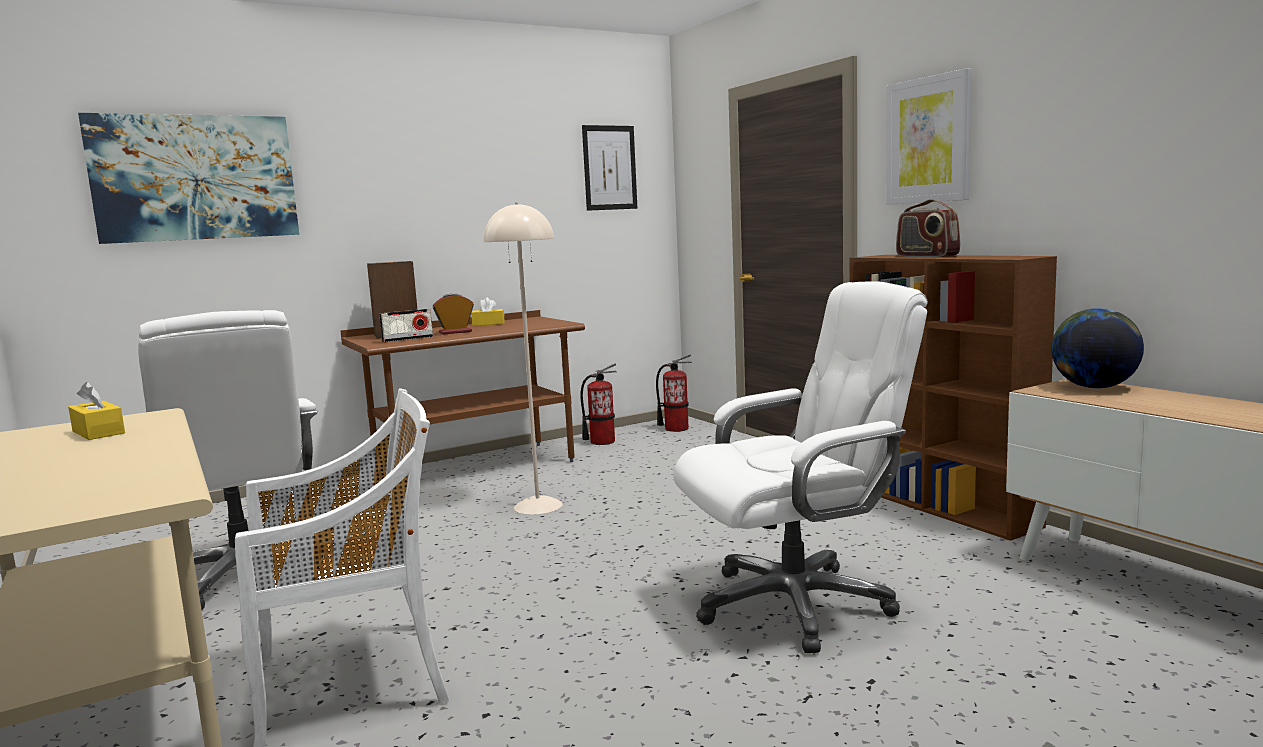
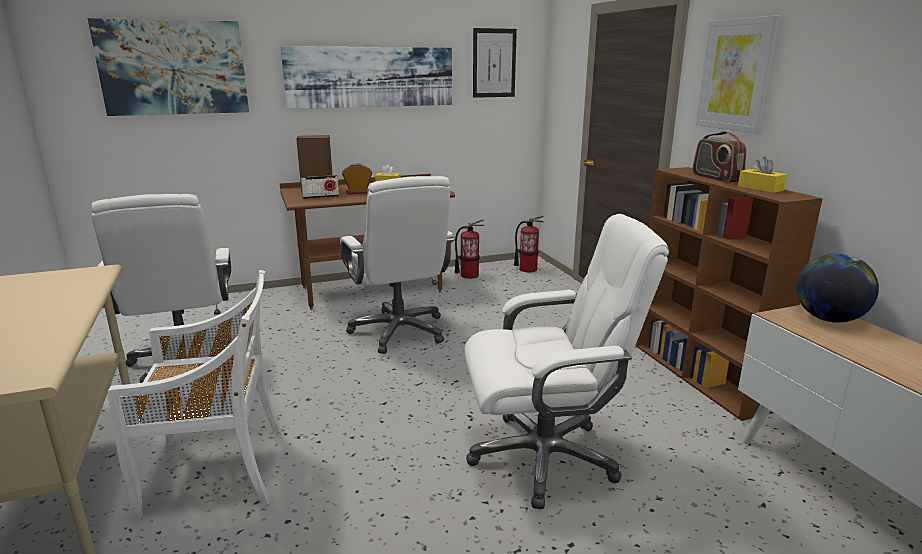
camera: 10 degrees right, 10 degrees up
(98, 432) = (49, 288): yellow tissue box -> yellow tissue box (760, 188)
(458, 187) = (371, 77): none -> picture
(537, 506) = (399, 331): beige floor lamp -> white office chair

